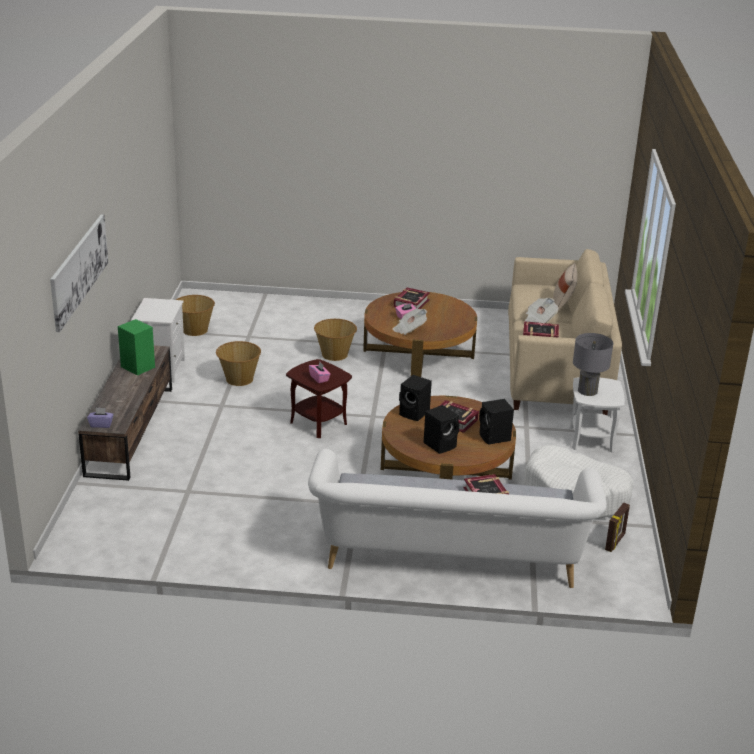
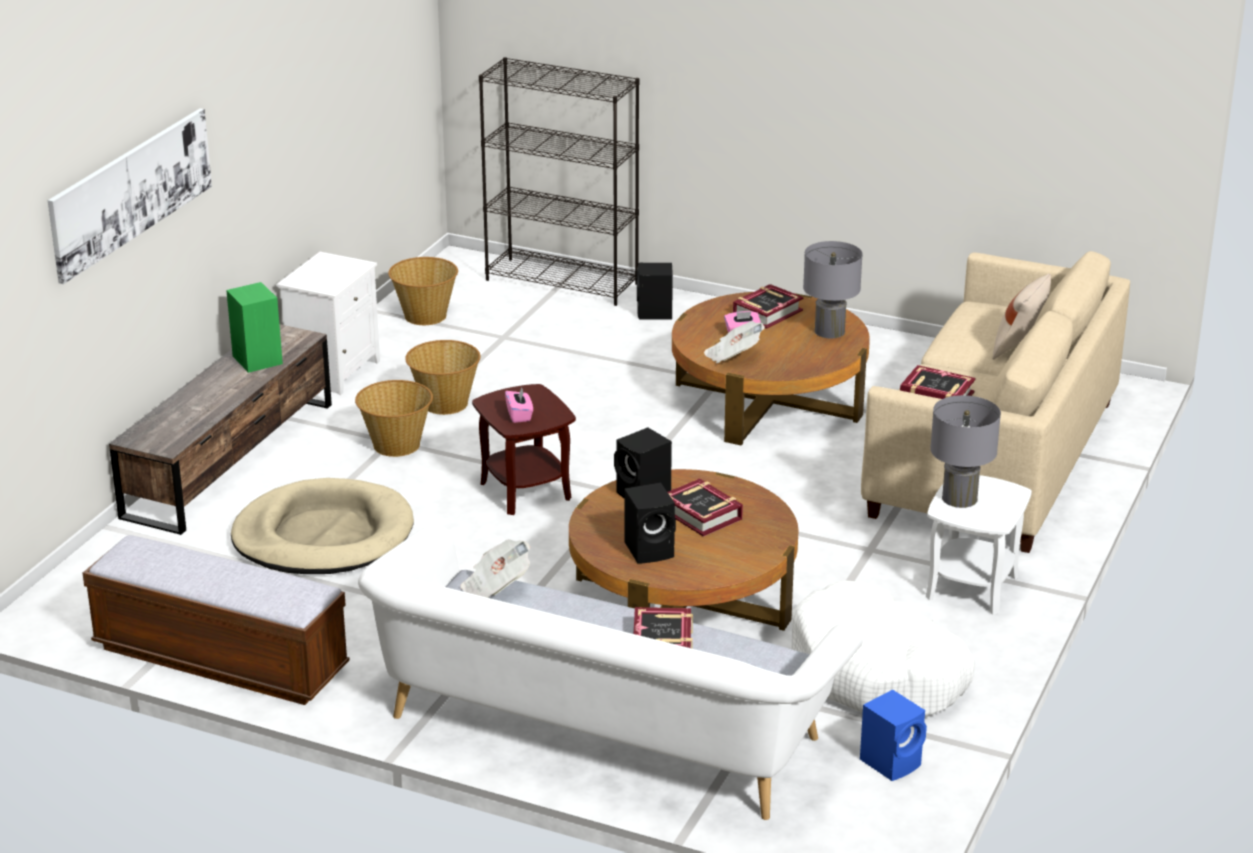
camera: 20 degrees right, 0 degrees up
(101, 424) = (147, 440): purple tissue box -> none
(201, 552) = (220, 659): none -> bench
(217, 467) = (323, 536): none -> beige dog bed
(262, 301) = (563, 282): none -> black bookcase
(335, 355) = (624, 385): basket -> basket (396, 445)
(451, 309) = (829, 331): none -> grey table lamp
(494, 438) = (749, 552): black speaker -> black speaker (654, 314)
(539, 320) = (957, 367): newspaper -> newspaper (496, 585)
(615, 542) = (892, 762): picture frame -> blue speaker

